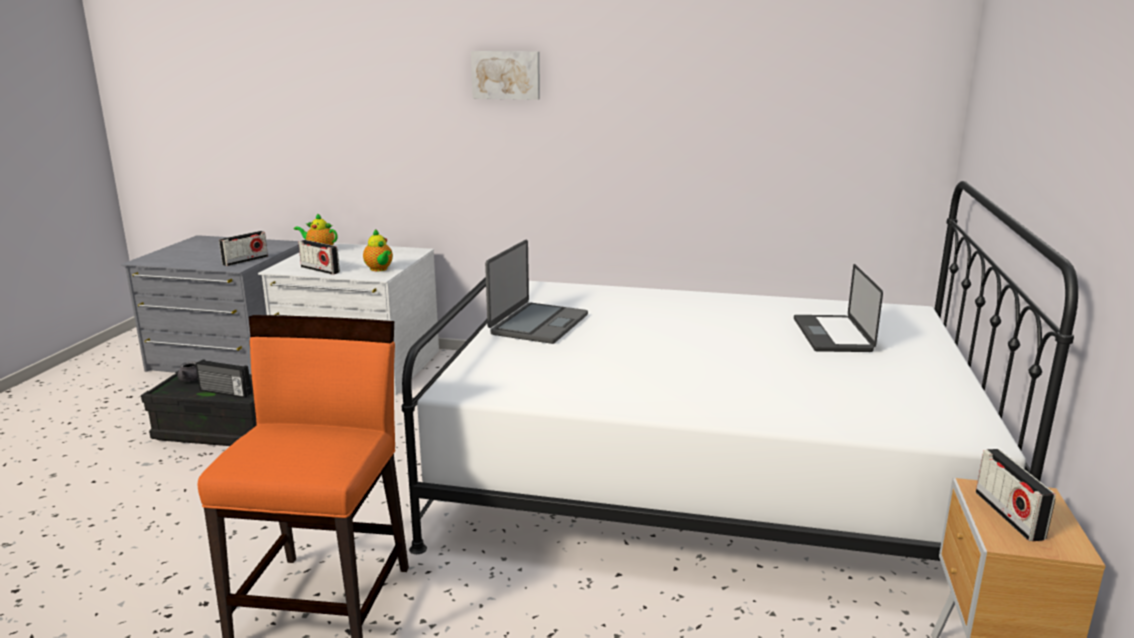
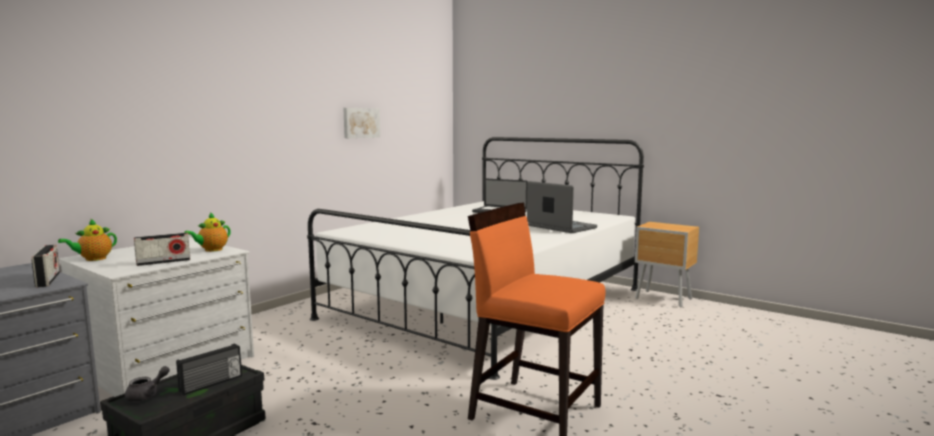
camera: 65 degrees left, 10 degrees down
(379, 269) = (211, 250): teapot -> teapot turned 135 degrees clockwise
(506, 75) = (241, 85): picture -> picture (360, 123)
(538, 324) = (408, 238): laptop -> laptop (561, 227)
(1009, 515) = (666, 227): radio -> none

